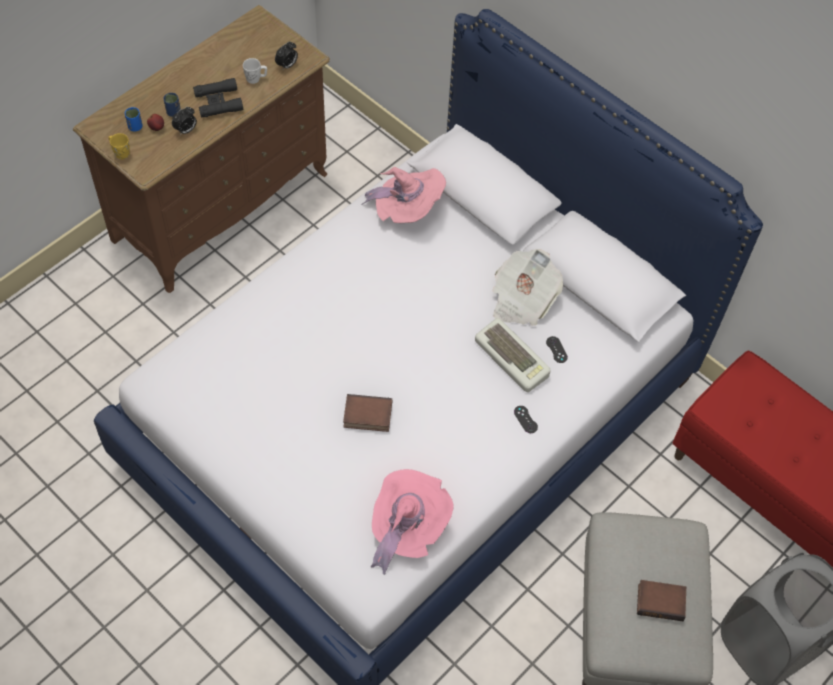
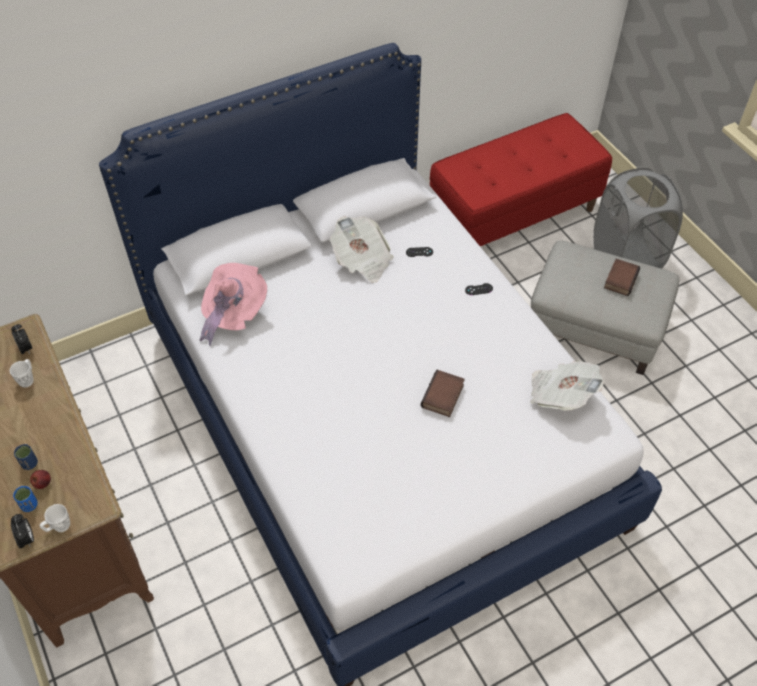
camera: 70 degrees left, 5 degrees down
(120, 152) = (58, 527): yellow mug -> white mug
(186, 130) = (62, 456): alarm clock -> alarm clock (27, 539)
(218, 102) = (40, 418): black binoculars -> none
(407, 528) = (560, 394): pink hat -> newspaper
(513, 358) = (418, 281): keyboard -> none

